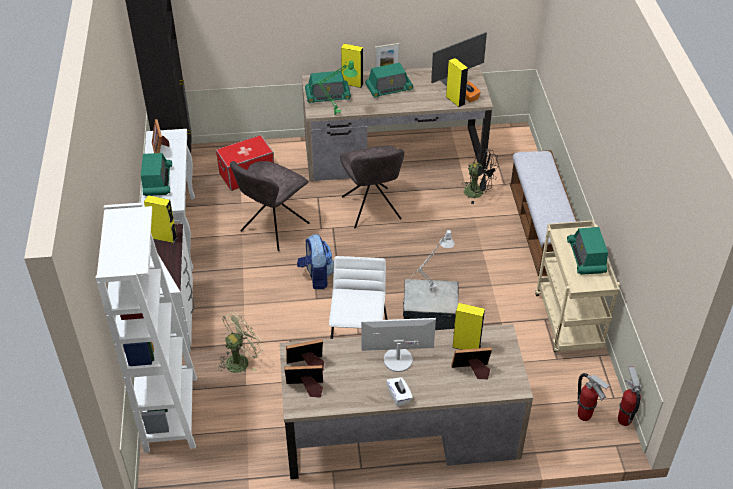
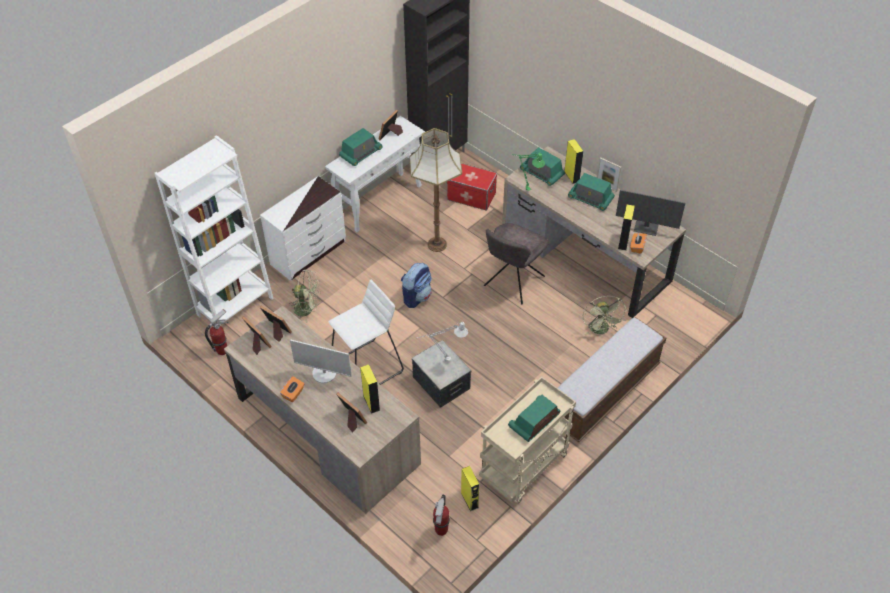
camera: 50 degrees right, 5 degrees up
(164, 237) = (319, 192): yellow speaker -> yellow speaker (469, 500)
(273, 229) = (436, 244): grey chair -> floor lamp
(397, 359) = (324, 373): monitor -> monitor turned 150 degrees clockwise
(399, 396) = (293, 394): white tissue box -> orange tissue box
(478, 193) = (601, 330): black fan -> green fan
(624, 420) = (461, 558): fire extinguisher -> fire extinguisher (222, 350)

